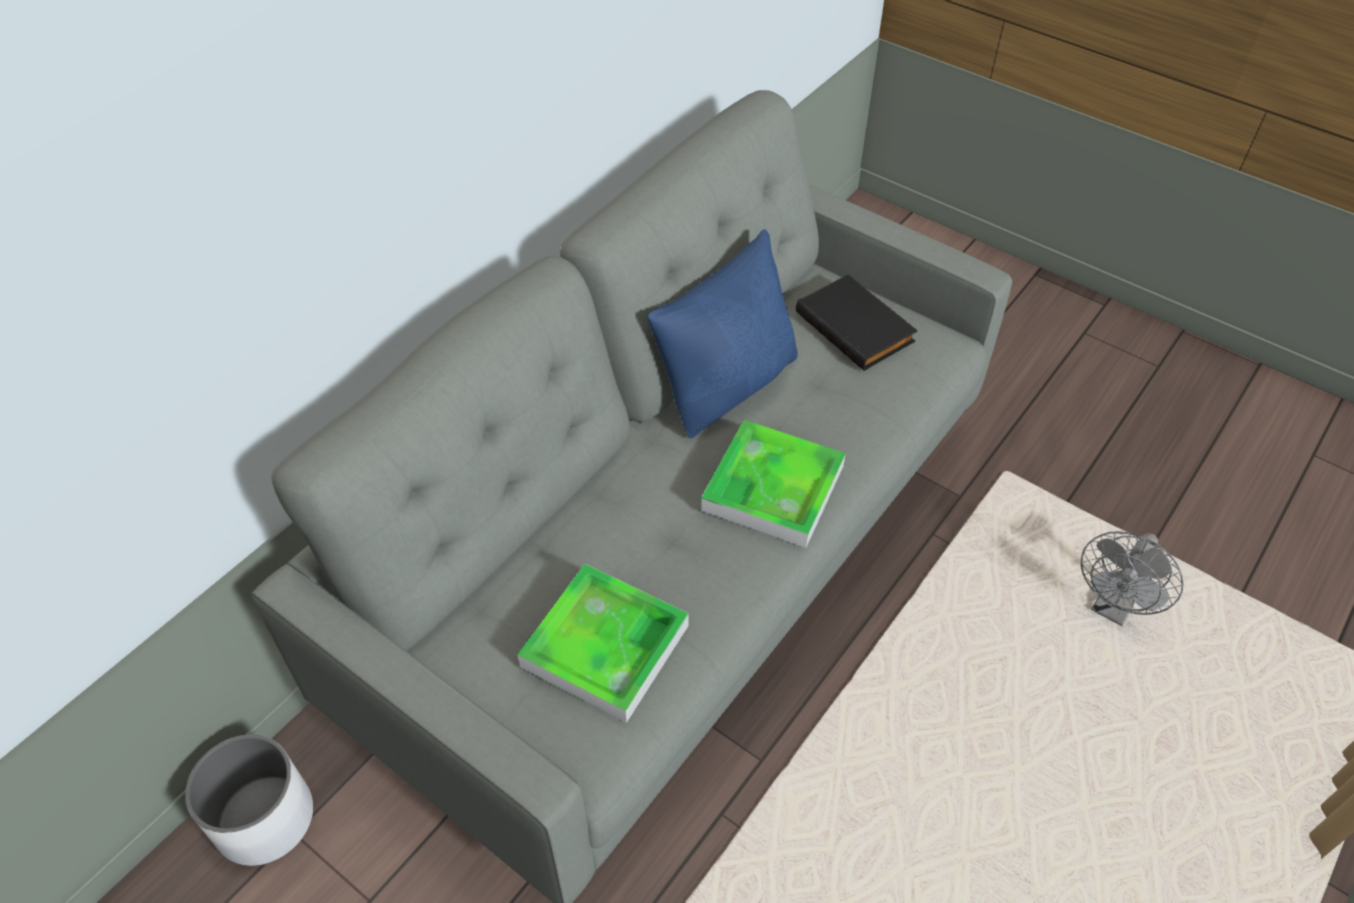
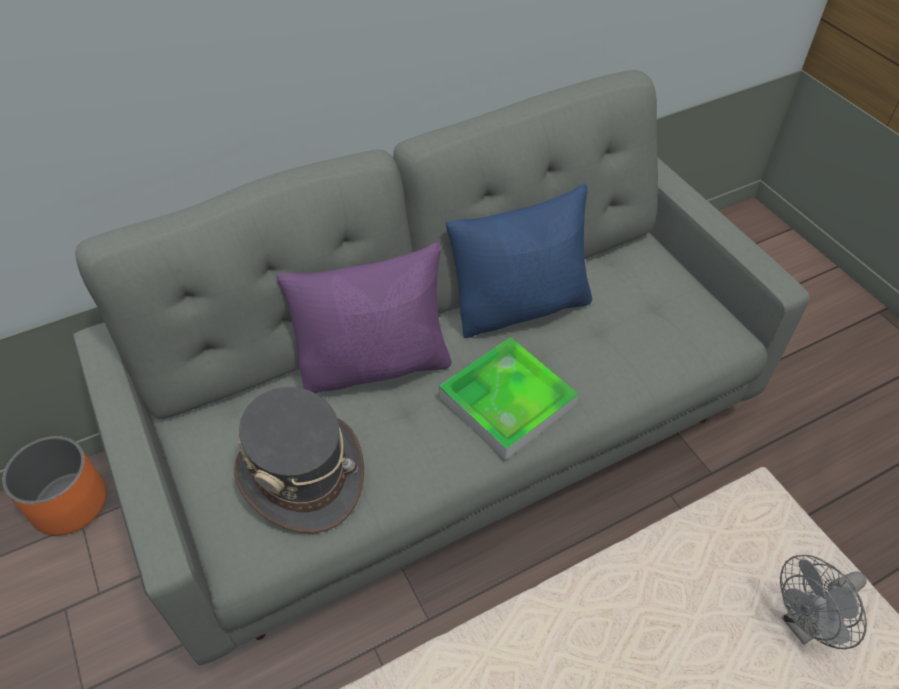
camera: 25 degrees right, 0 degrees up
(265, 818) = (70, 503): white planter -> orange planter
(605, 646) = (302, 474): tray -> grey hat
(611, 501) = (376, 364): none -> purple pillow
(857, 326) = (656, 295): black book -> none

